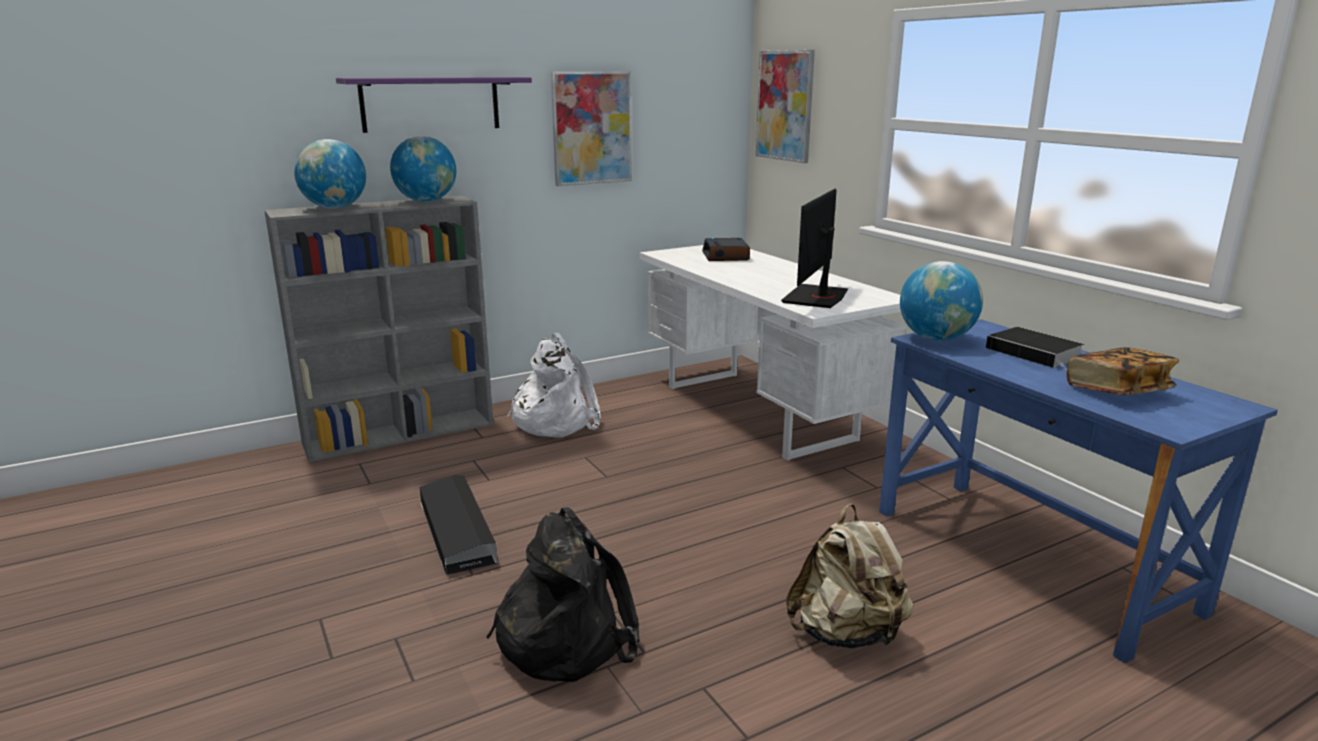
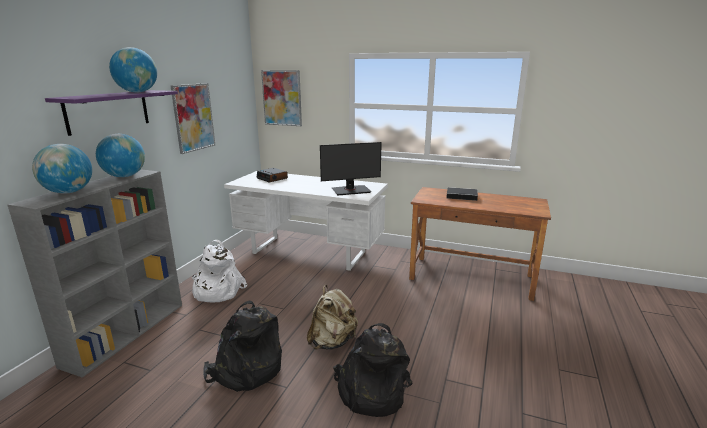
camera: 40 degrees left, 0 degrees up
(457, 531) = (246, 370): black storage box -> black backpack
(816, 297) = (350, 190): monitor -> monitor turned 90 degrees counterclockwise
(846, 634) = (459, 331): beige backpack -> beige backpack (332, 342)
(936, 339) = (425, 198): globe -> globe (137, 92)
(1029, 559) = (471, 277): blue desk -> brown desk
(1117, 391) = (506, 204): book -> none

